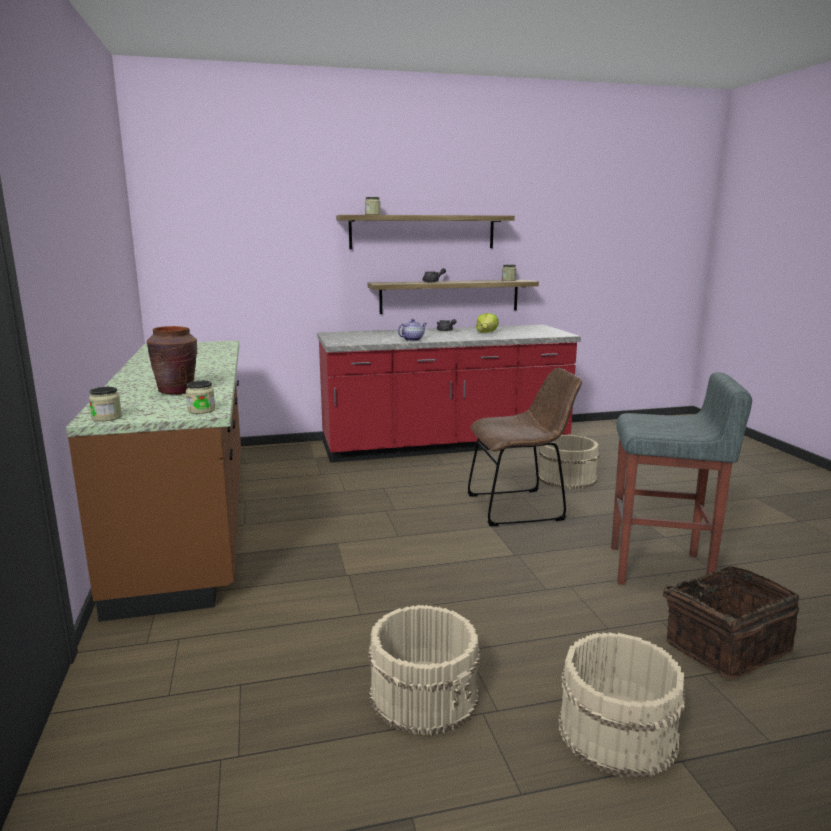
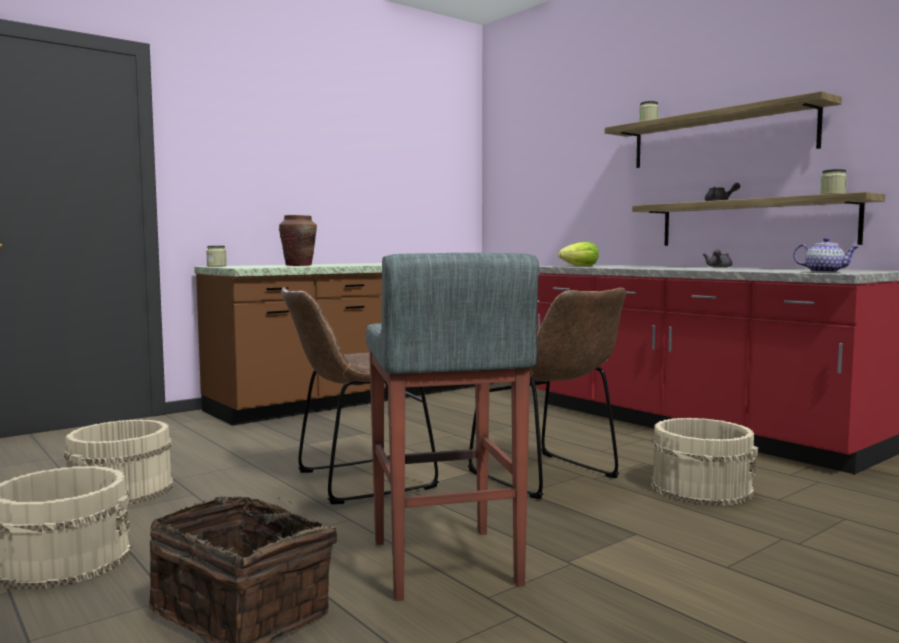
camera: 65 degrees right, 10 degrees down
(201, 410) = (246, 267): jar -> none
(412, 340) = (625, 267): teapot -> teapot (825, 272)
(483, 569) = (358, 481): none -> brown chair
(486, 333) = (748, 269): lettuce -> lettuce (580, 266)

